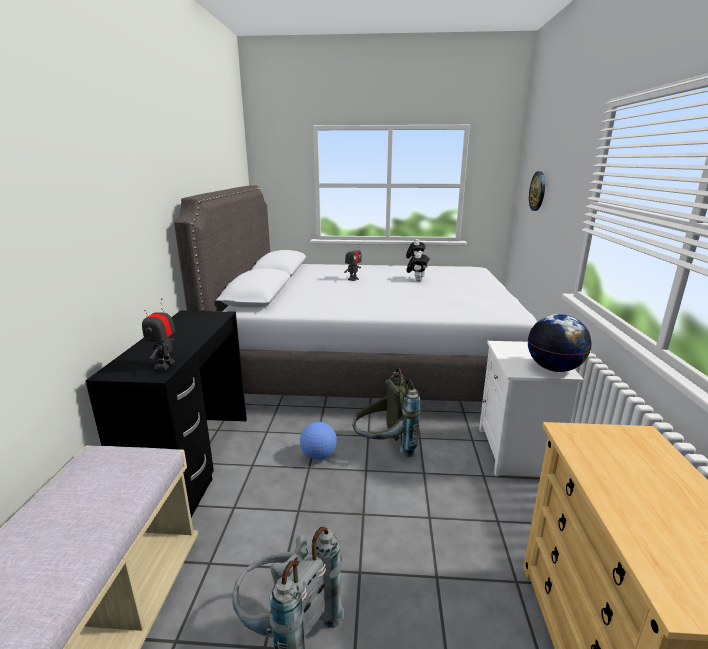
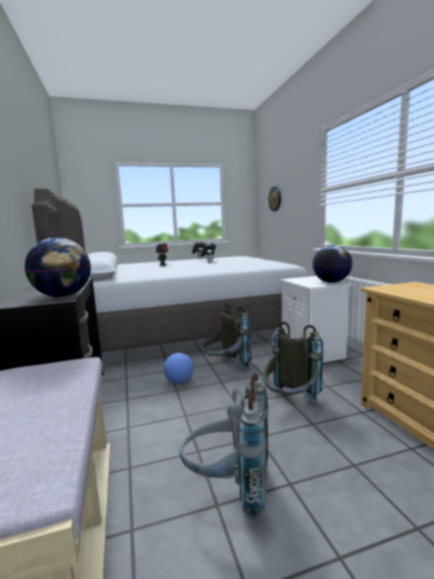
camera: 20 degrees left, 10 degrees down
(165, 365) = (62, 296): toy robot -> globe
(428, 536) = (290, 405): none -> grey backpack

